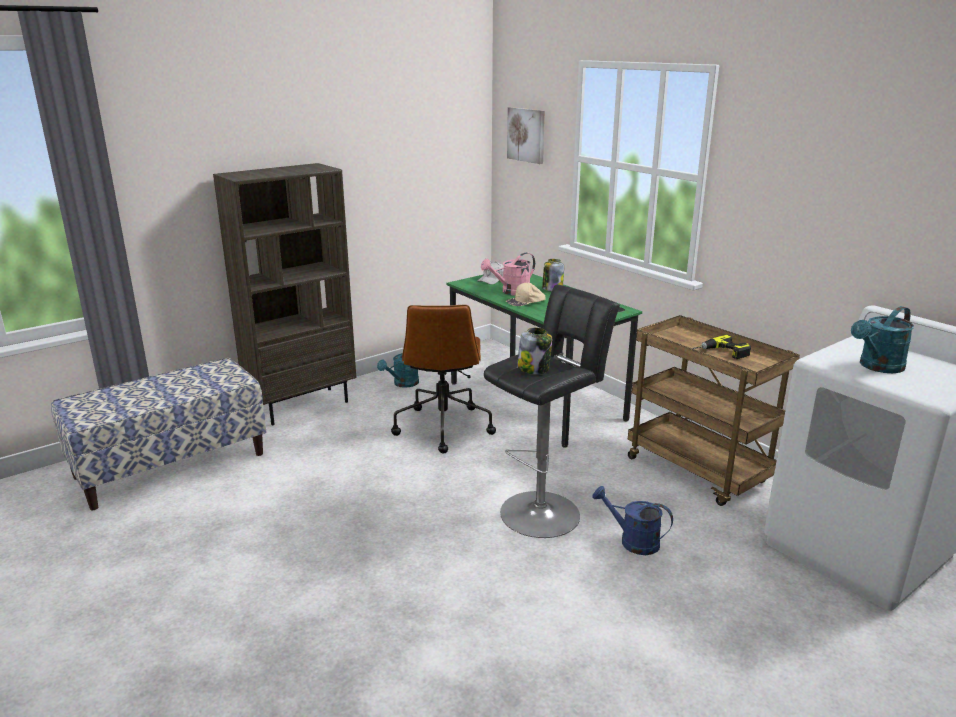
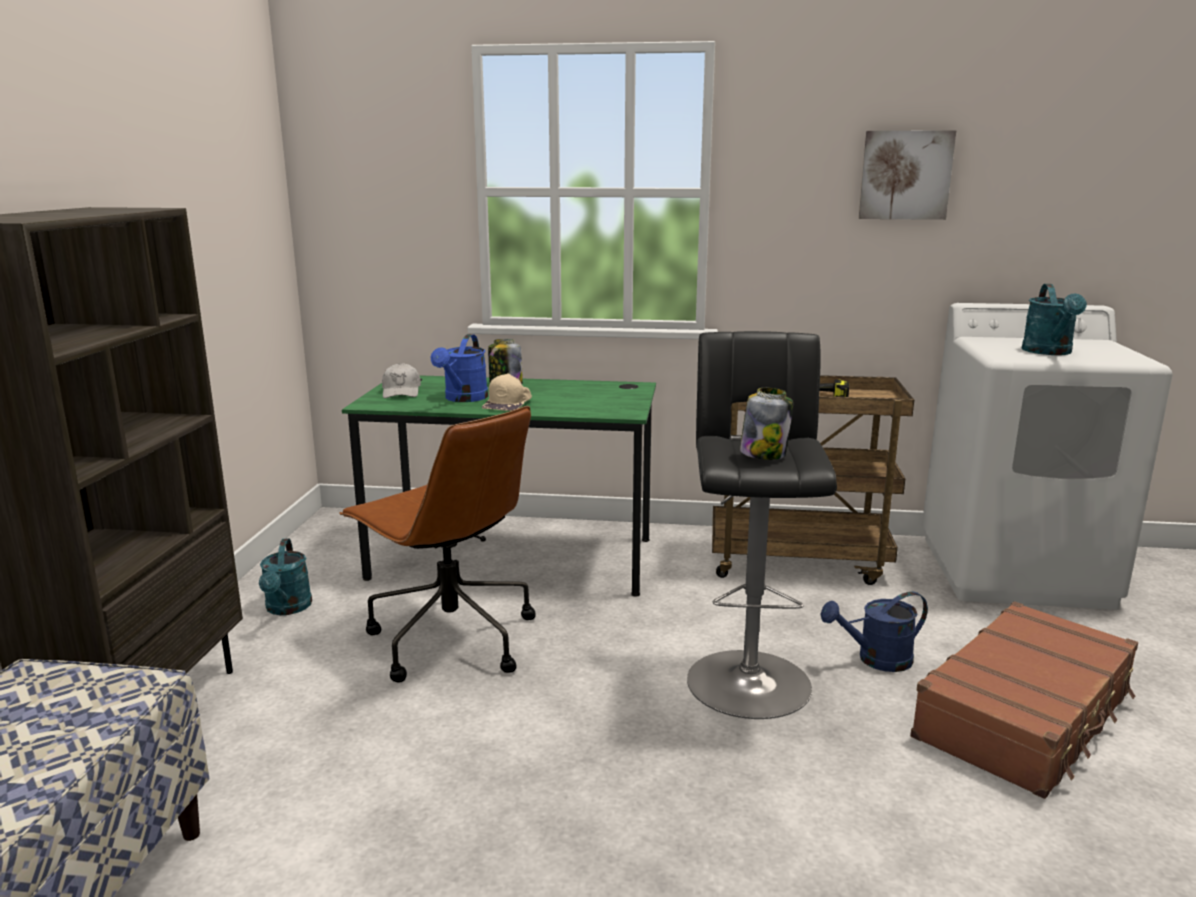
camera: 45 degrees left, 5 degrees down
(511, 292) = (463, 399): pink watering can -> blue watering can
(526, 135) = (371, 167): picture -> picture (905, 175)
(661, 613) = (1025, 716): none -> brown suitcase

